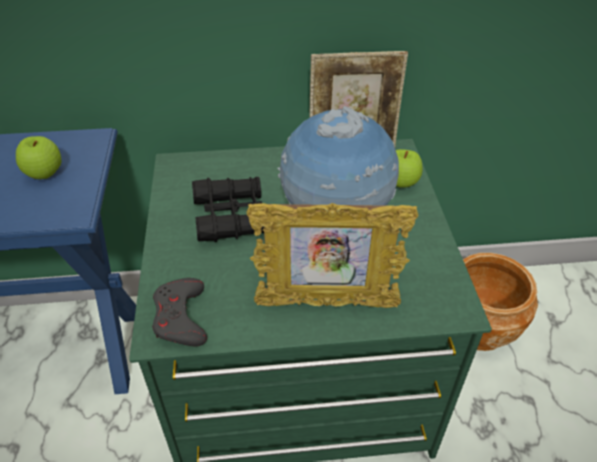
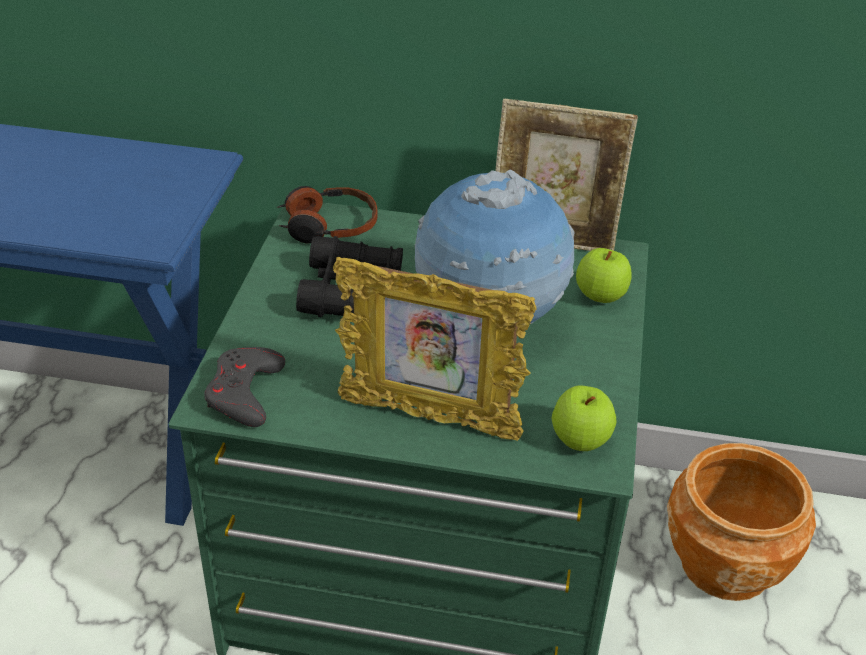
camera: 15 degrees right, 5 degrees down
(45, 174) = (137, 192): apple -> apple (580, 441)
(193, 169) = (328, 226): none -> headphones

